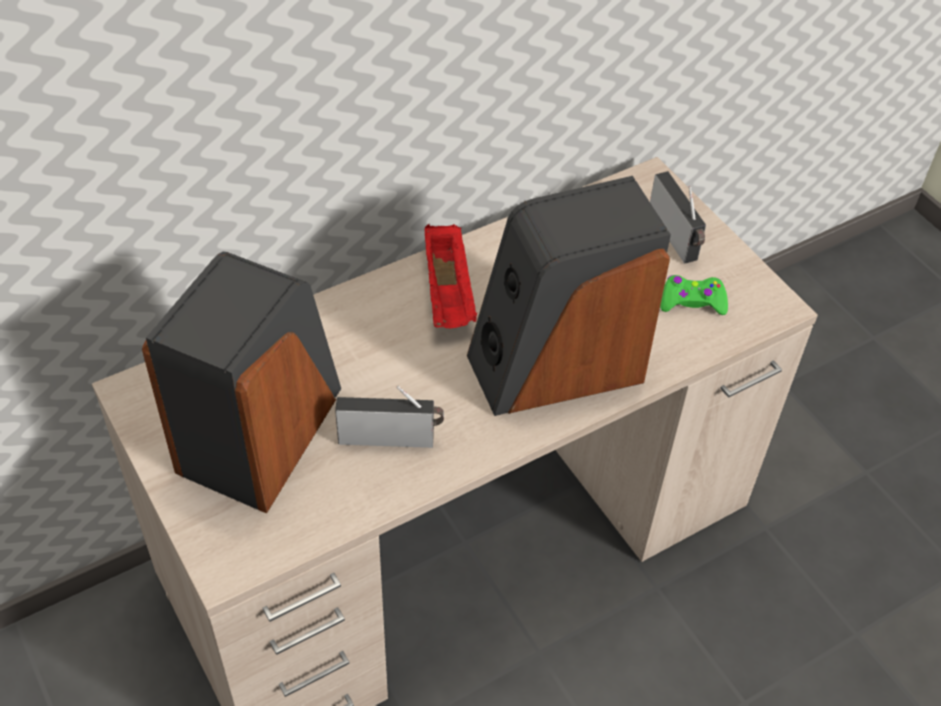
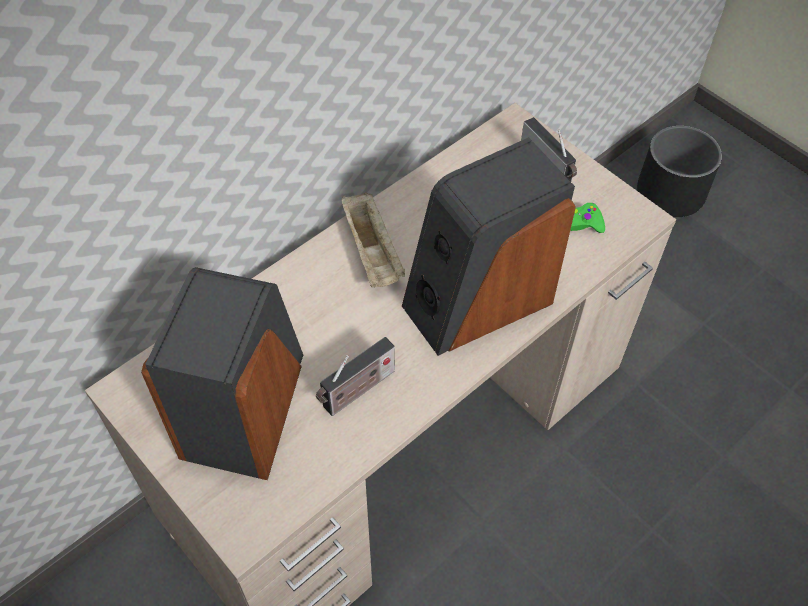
camera: 10 degrees left, 5 degrees up
(391, 438) = (356, 392): radio -> radio turned 150 degrees clockwise
(449, 293) = (373, 252): red tray -> beige tray
(859, 313) = (670, 193): none -> black planter

